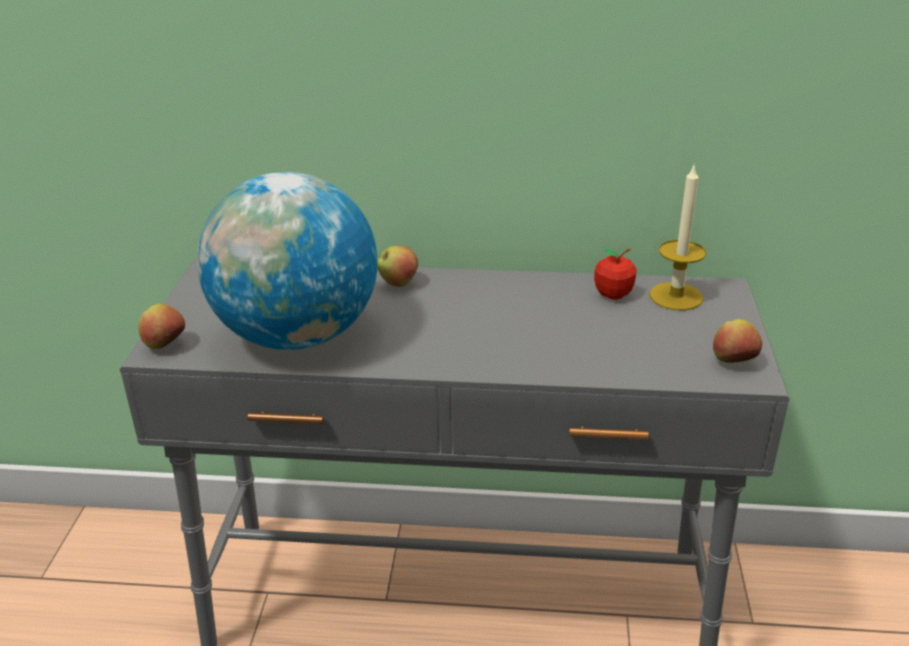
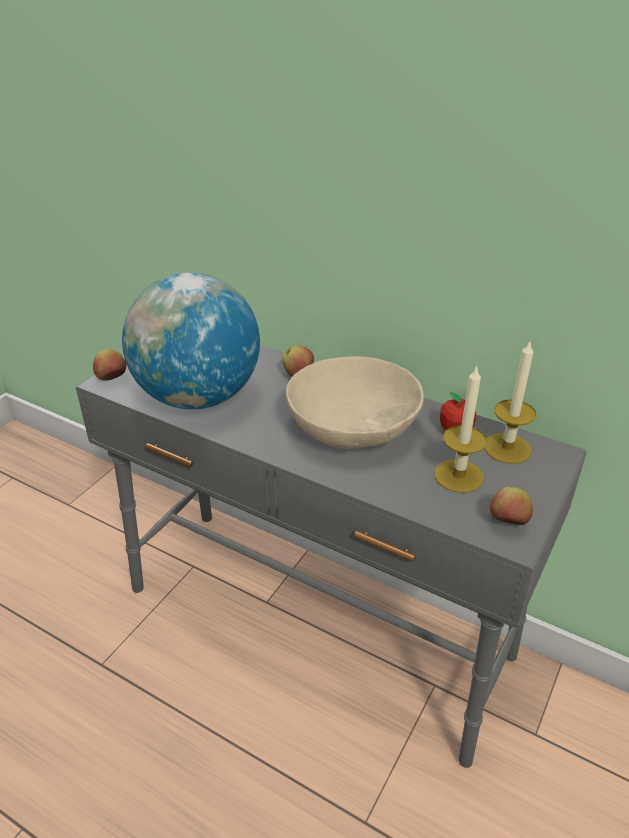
camera: 25 degrees right, 5 degrees up
(505, 317) = (354, 426): none -> beige bowl
(652, 334) = (458, 476): none -> candle

